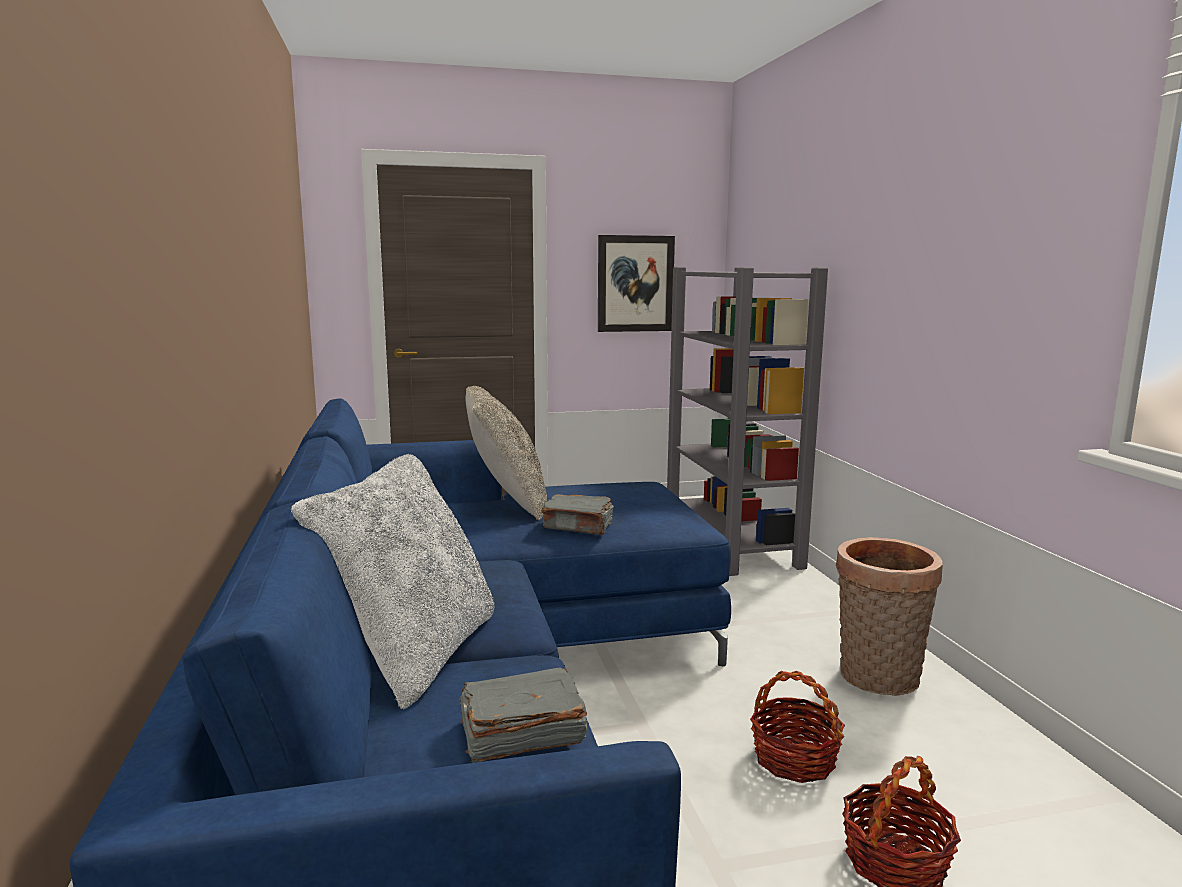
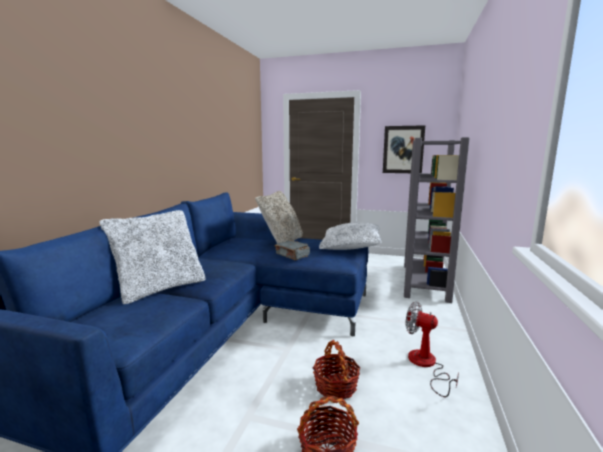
camera: 30 degrees right, 0 degrees up
(520, 735) = (137, 323): grey book -> none
(650, 491) = (350, 247): none -> white pillow
(877, 680) = (426, 365): basket -> fan

